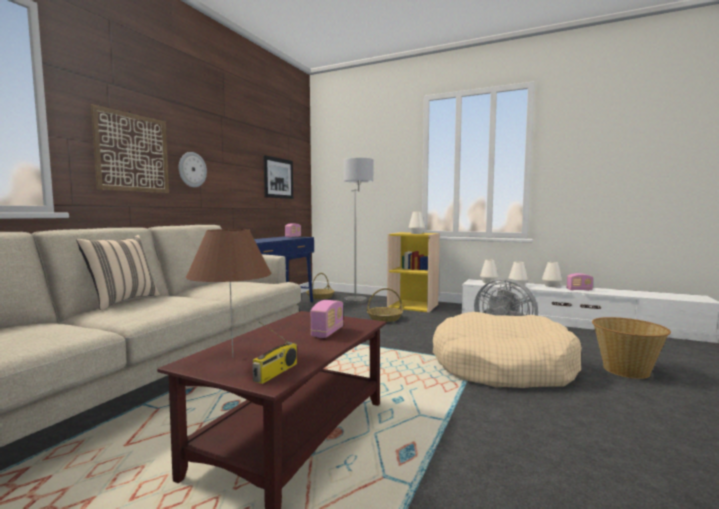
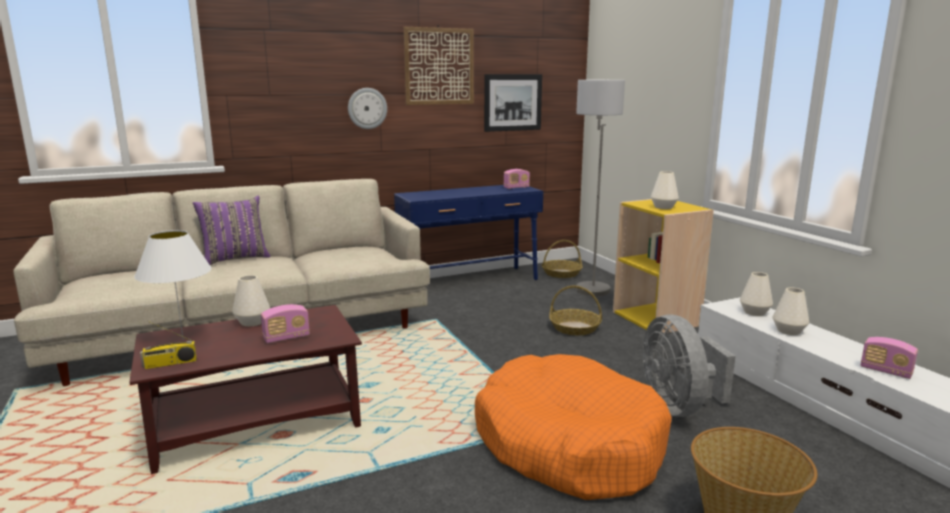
camera: 40 degrees right, 10 degrees up
(122, 301) = (235, 259): beige pillow -> purple pillow
(132, 151) = (291, 98): picture -> picture (439, 65)
(232, 357) = (182, 340): brown table lamp -> white table lamp
(502, 367) = (568, 444): beige dog bed -> orange dog bed
(551, 286) = (855, 348): white vase -> white vase (252, 322)

